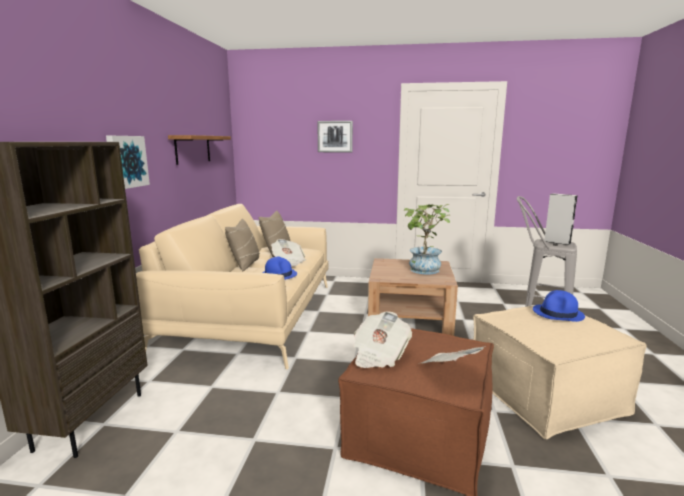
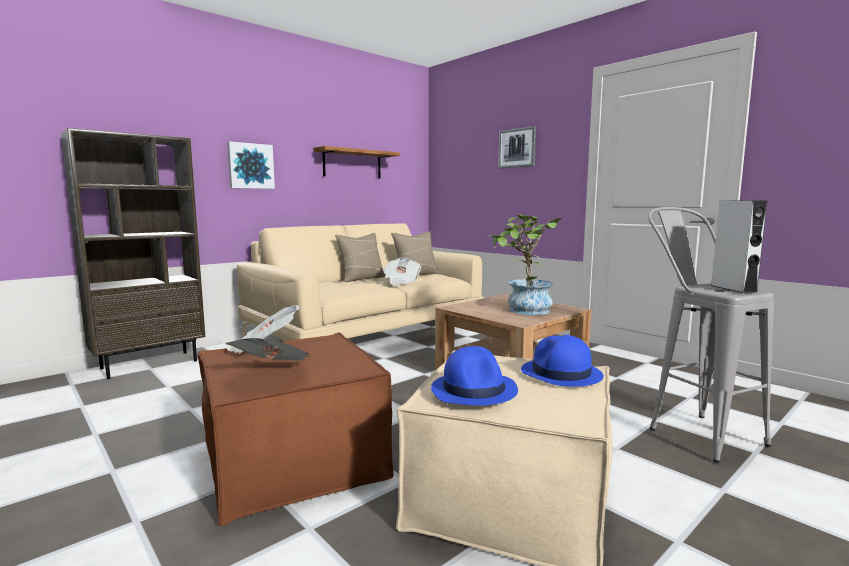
camera: 40 degrees right, 5 degrees down
(278, 275) = (360, 287): blue hat -> blue hat (474, 390)

